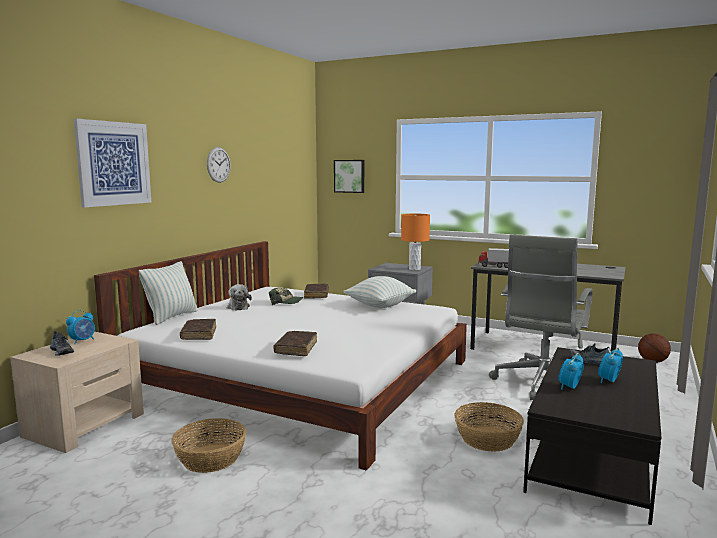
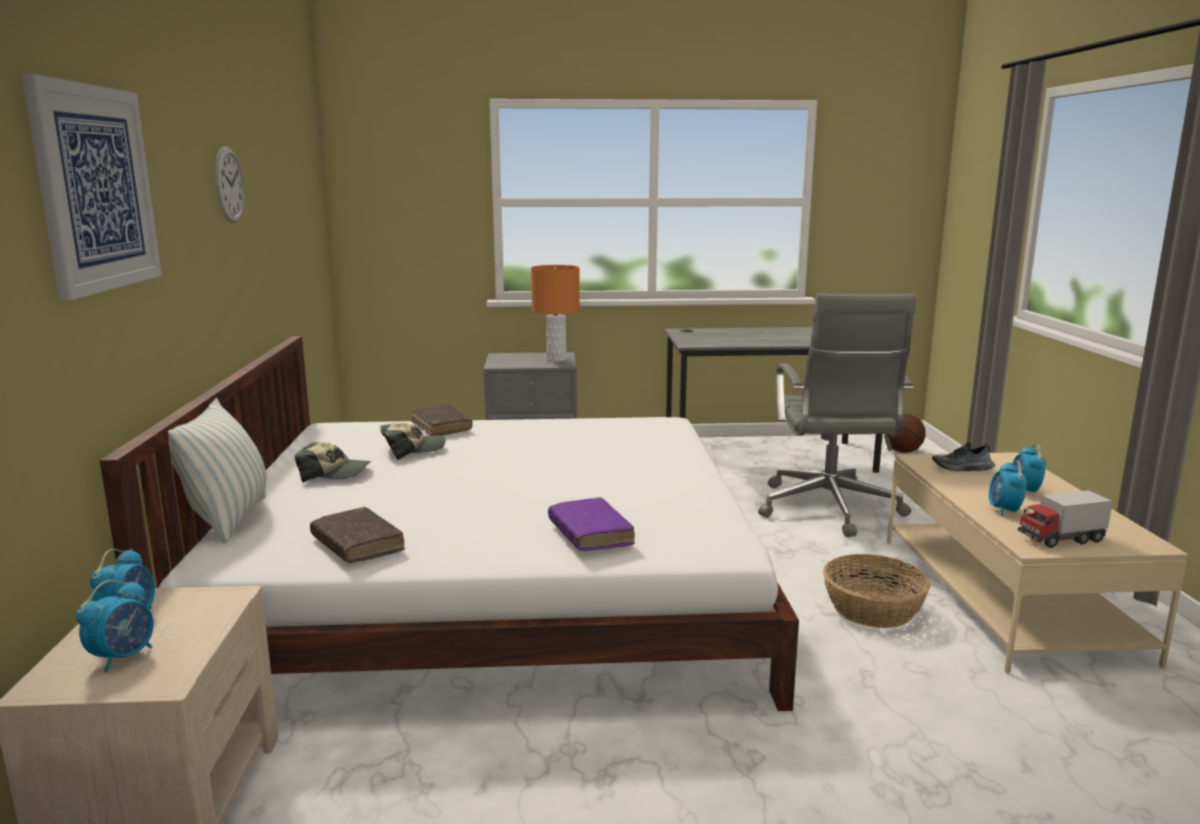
camera: 30 degrees left, 5 degrees up
(62, 351) = (123, 657): shoe -> alarm clock
(210, 458) = (530, 779): basket -> none
(238, 307) = (335, 474): plush toy -> cap
(296, 348) = (590, 534): brown book -> purple book
(349, 176) = (400, 201): picture -> none
(379, 306) = (578, 430): pillow -> none
(494, 266) = (708, 343): toy truck -> toy truck (1060, 539)
(593, 456) = (1006, 597): black coffee table -> beige coffee table

